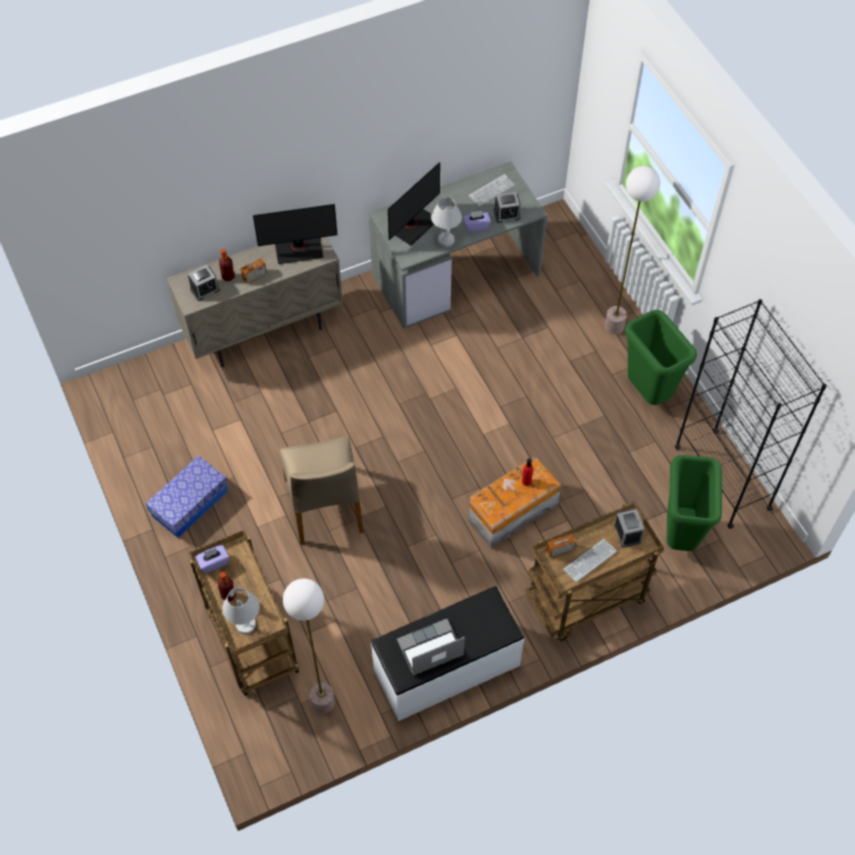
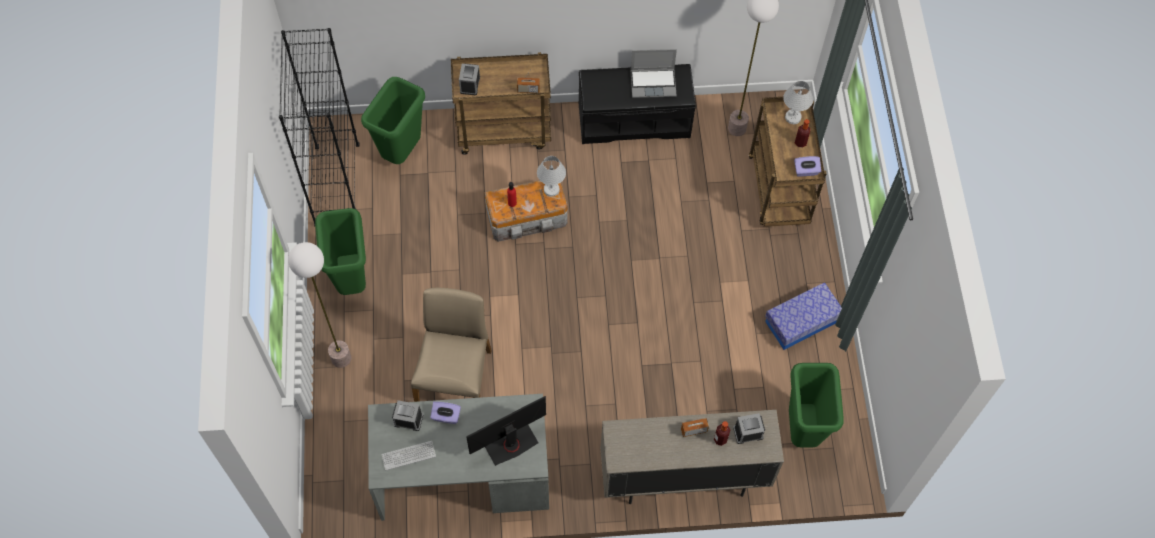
camera: 160 degrees left, 5 degrees up
(164, 404) = (803, 430): none -> green trash can
(298, 249) = (638, 448): monitor -> none
(325, 506) = (683, 278): beige chair -> beige chair (455, 378)
(446, 240) = (484, 411): white table lamp -> white table lamp (551, 189)
(447, 668) = (634, 120): white bench -> black bench
(589, 561) = (510, 75): keyboard -> none

